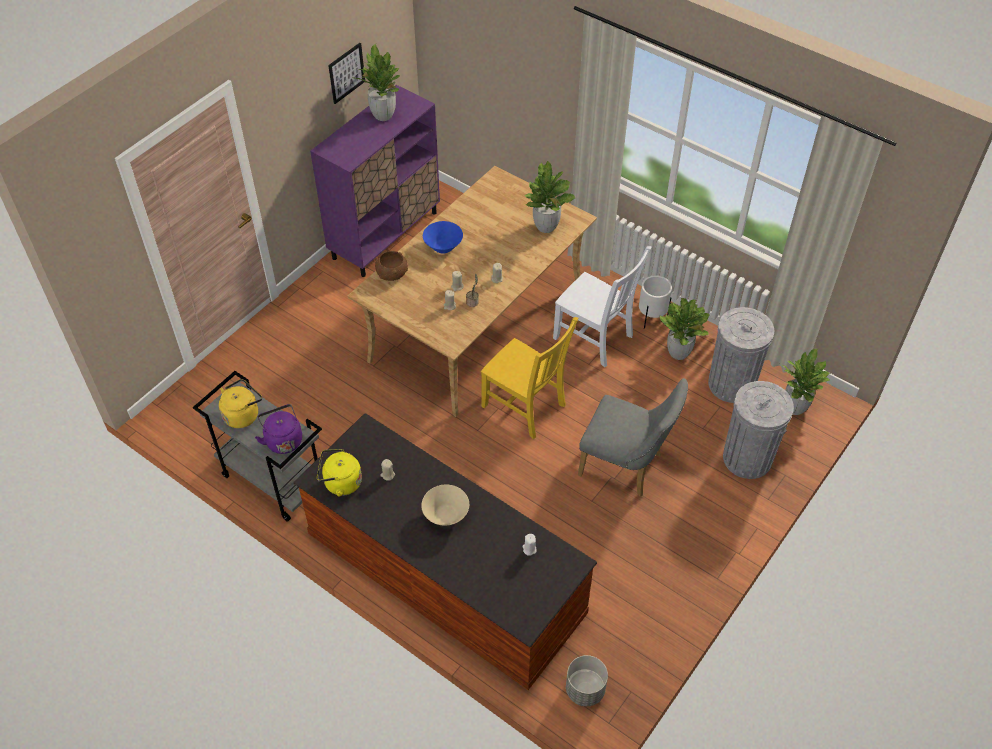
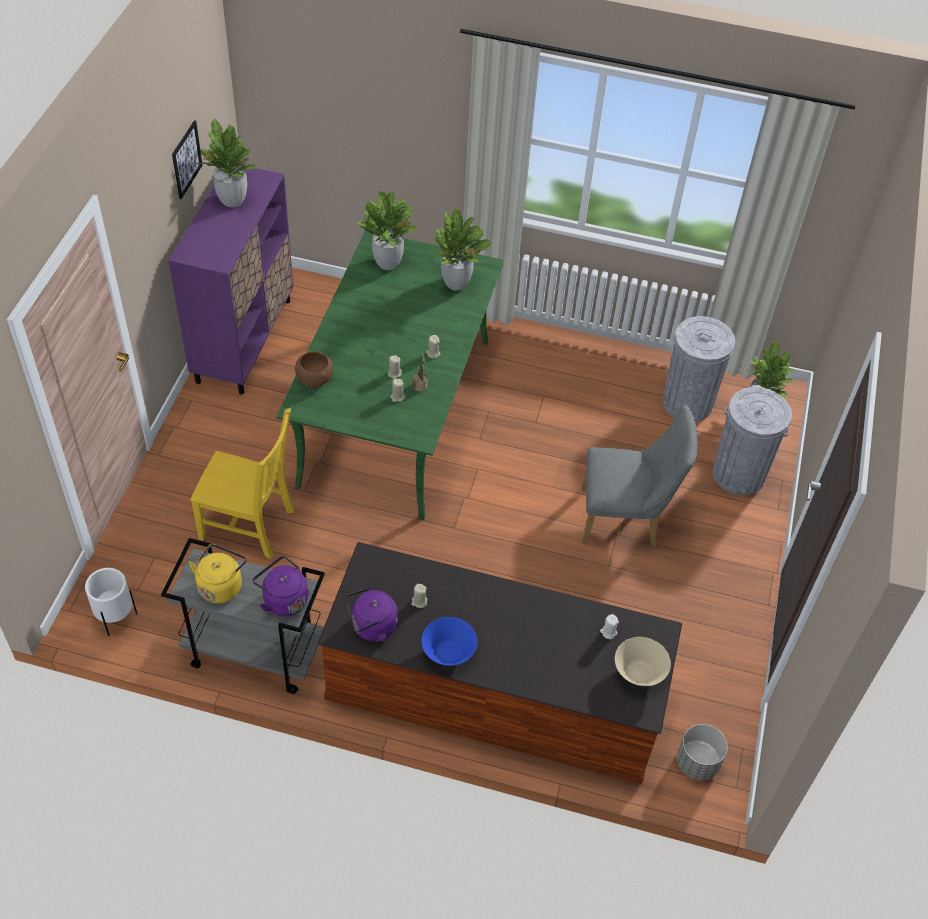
camera: 25 degrees left, 0 degrees up
(340, 483) = (371, 627): yellow kettle -> purple kettle
(443, 247) = (356, 333): blue bowl -> blue bowl (448, 652)
(446, 515) = (504, 625): beige bowl -> beige bowl (639, 672)
(477, 324) = (396, 412): beige dining table -> green dining table
(526, 407) = (493, 487): yellow chair -> yellow chair (250, 525)
(595, 338) = (529, 393): white chair -> none
(651, 319) = (576, 357): white planter -> white planter (116, 619)
(679, 353) = (621, 385): potted plant -> potted plant (388, 263)

